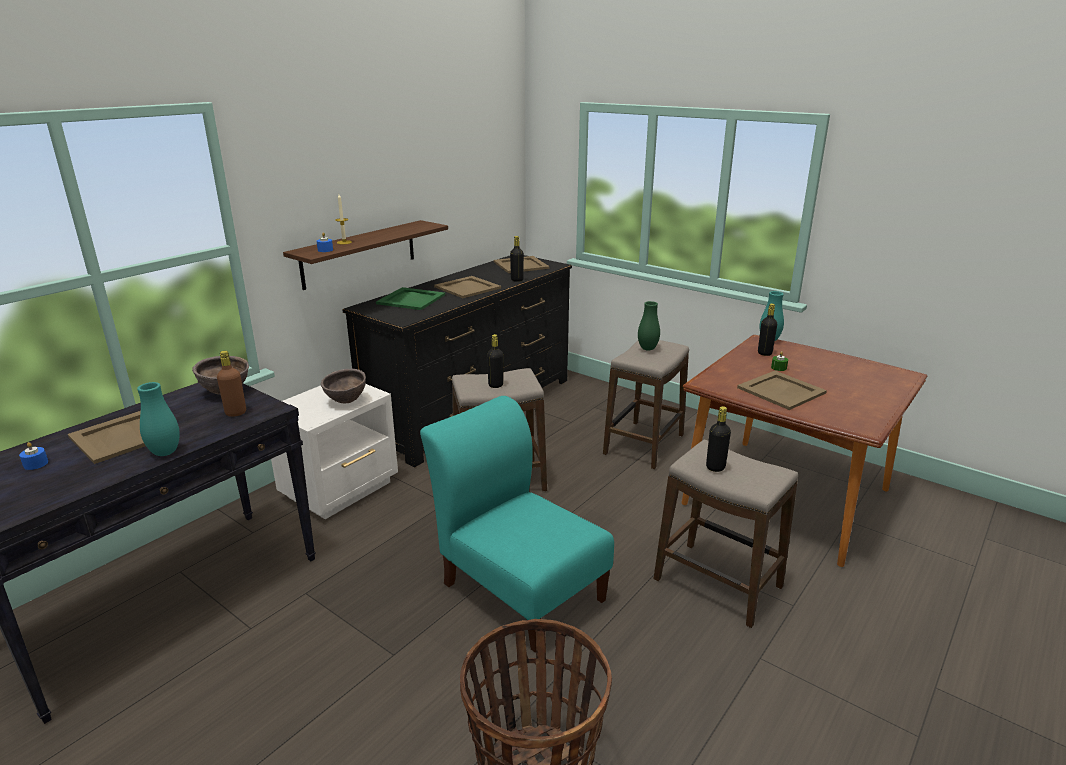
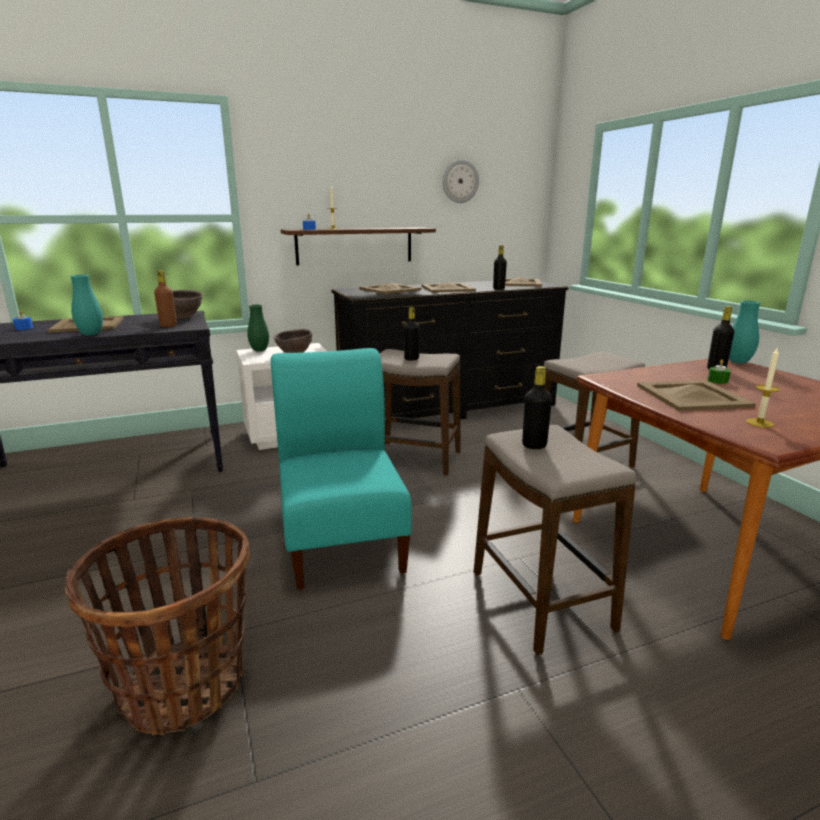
camera: 30 degrees right, 5 degrees down
(411, 299) = (390, 289): green tray -> beige tray
(450, 164) = (460, 181): none -> wall clock
(647, 349) = (594, 358): green vase -> green vase (259, 350)
(843, 409) = (759, 423): none -> candle

